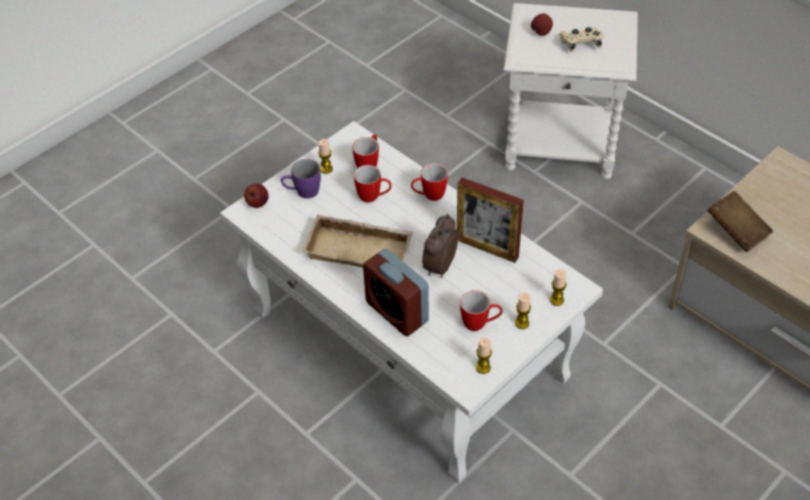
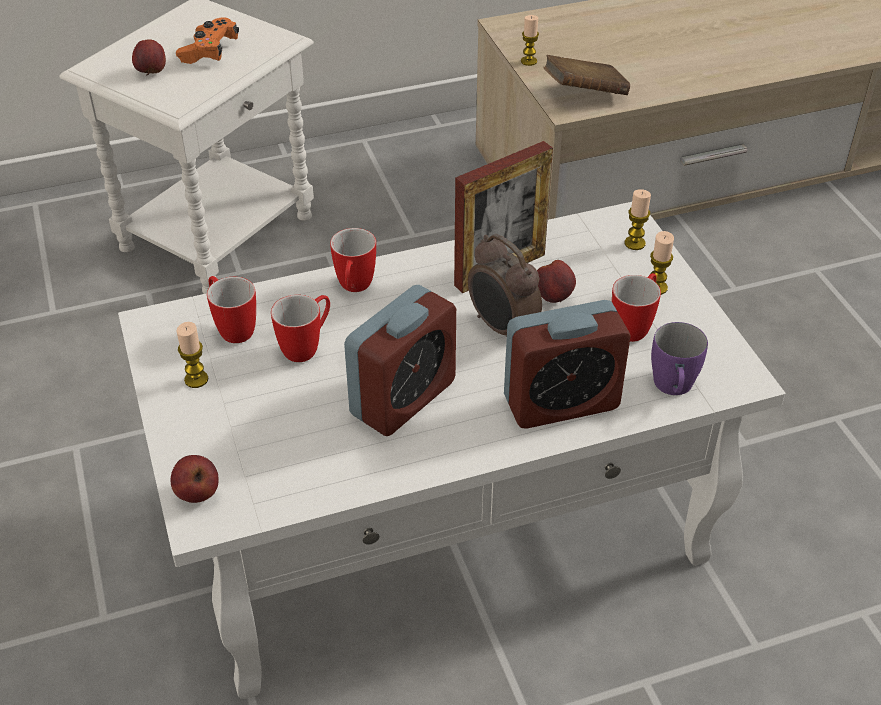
camera: 65 degrees left, 5 degrees down
(302, 192) = (223, 426): purple mug -> purple mug (673, 389)
(361, 248) = (403, 398): beige tray -> alarm clock
(480, 280) = (554, 297): none -> apple
(483, 367) = (715, 351): candle -> candle (528, 61)
(580, 44) = (209, 51): beige game controller -> orange game controller

